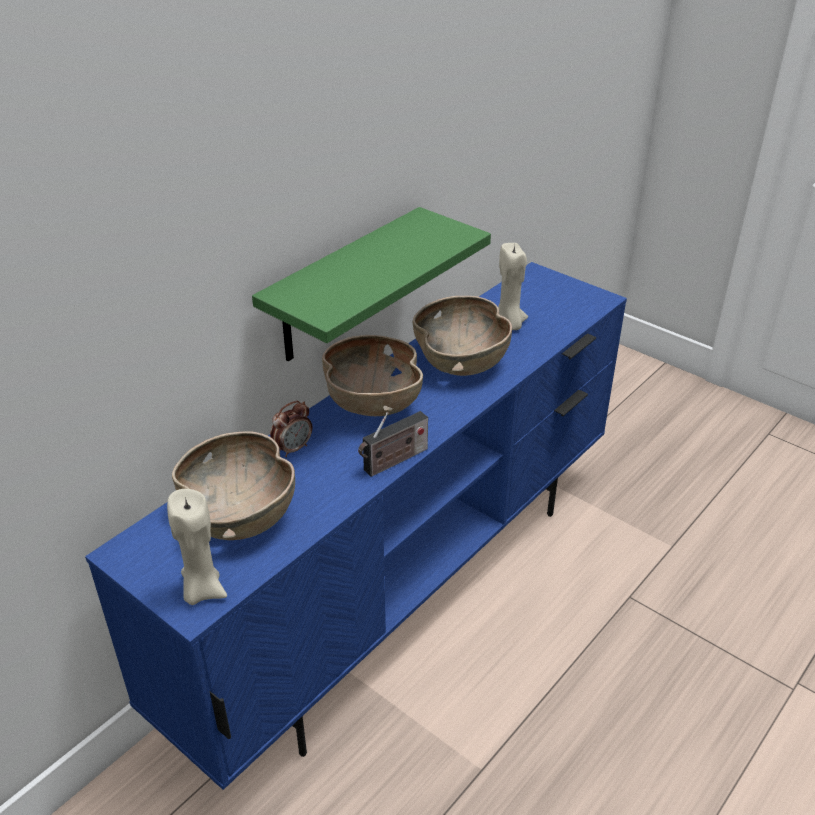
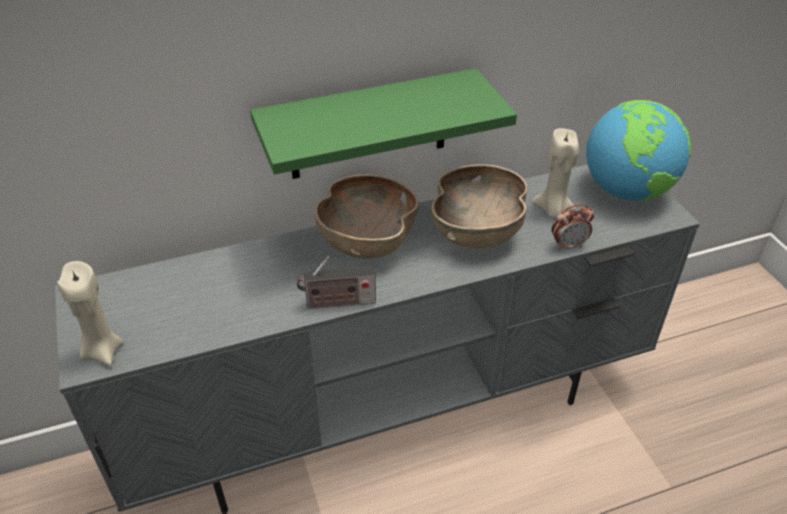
camera: 30 degrees right, 5 degrees up
(240, 514) = (183, 298): brown bowl -> none
(293, 448) = (269, 258): alarm clock -> alarm clock (568, 245)
(405, 593) = (394, 416): blue tv stand -> grey tv stand
(553, 290) = (627, 191): none -> globe

